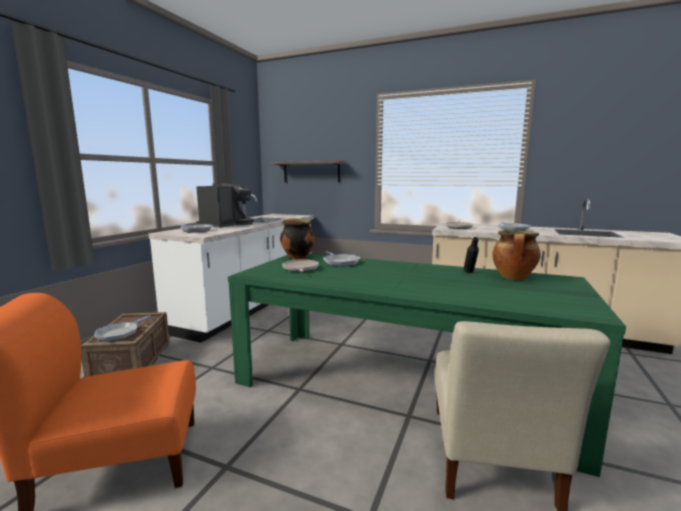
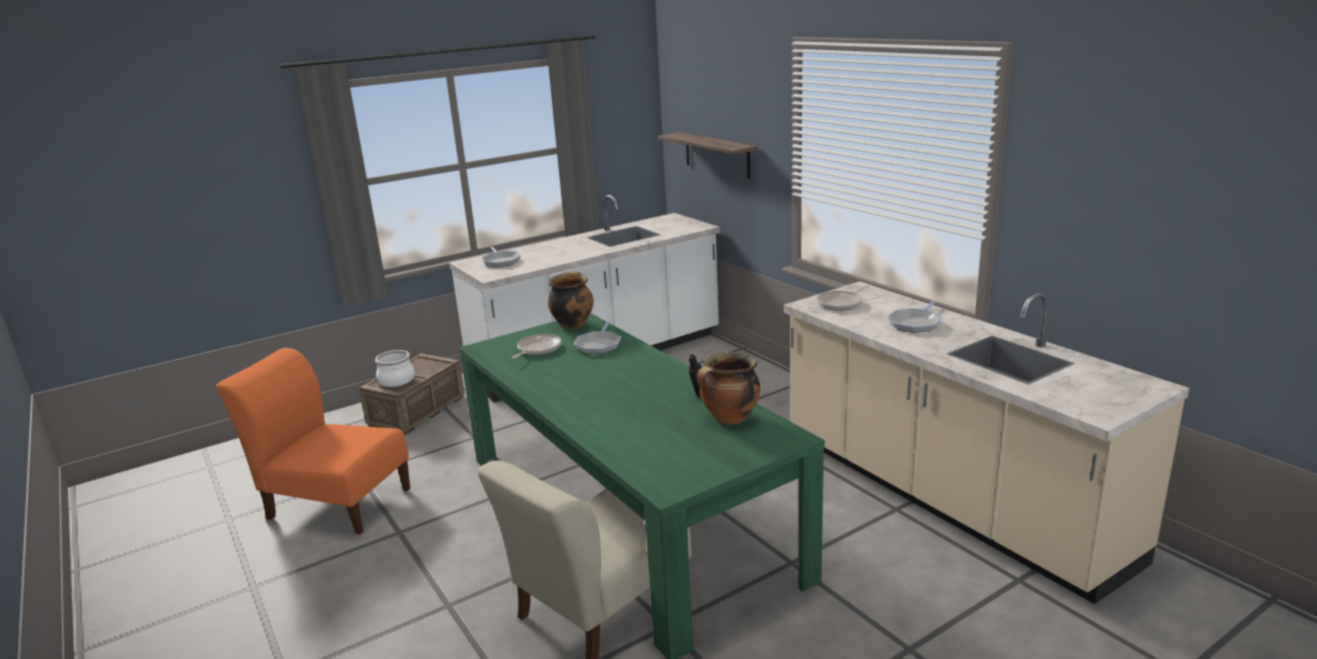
camera: 35 degrees right, 10 degrees up
(119, 333) = (397, 380): frying pan -> cooking pot
(227, 224) = (556, 248): coffee machine -> none

